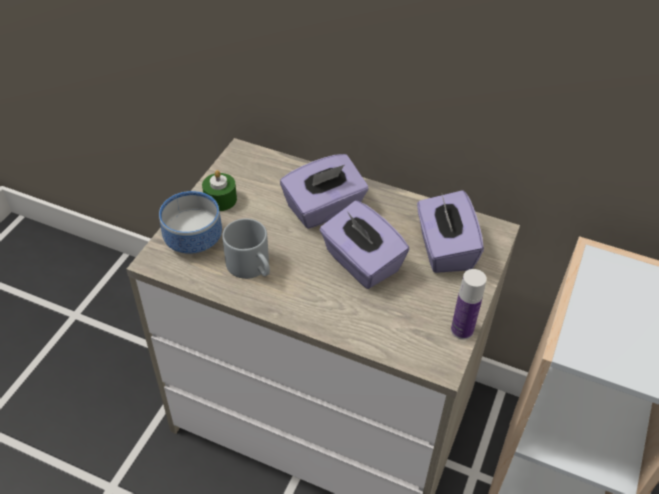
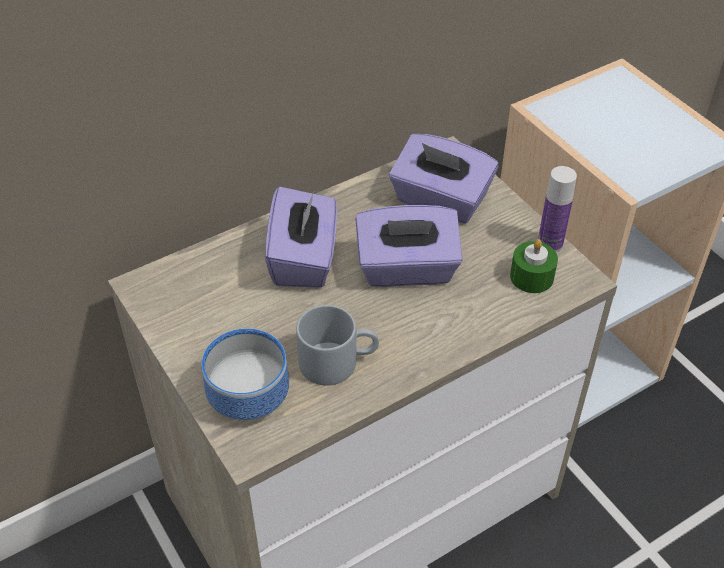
camera: 55 degrees left, 0 degrees up
(220, 199) = (204, 341): green candle -> green candle (531, 277)

